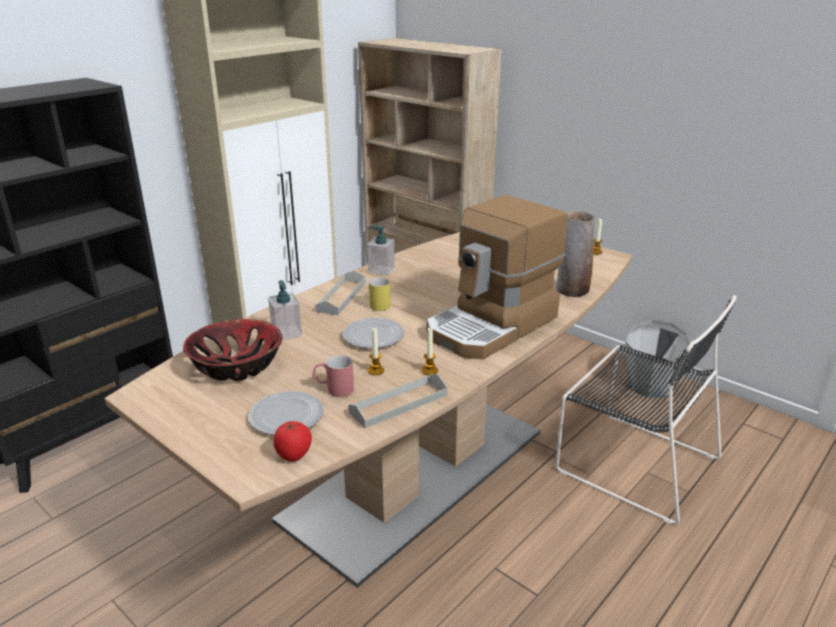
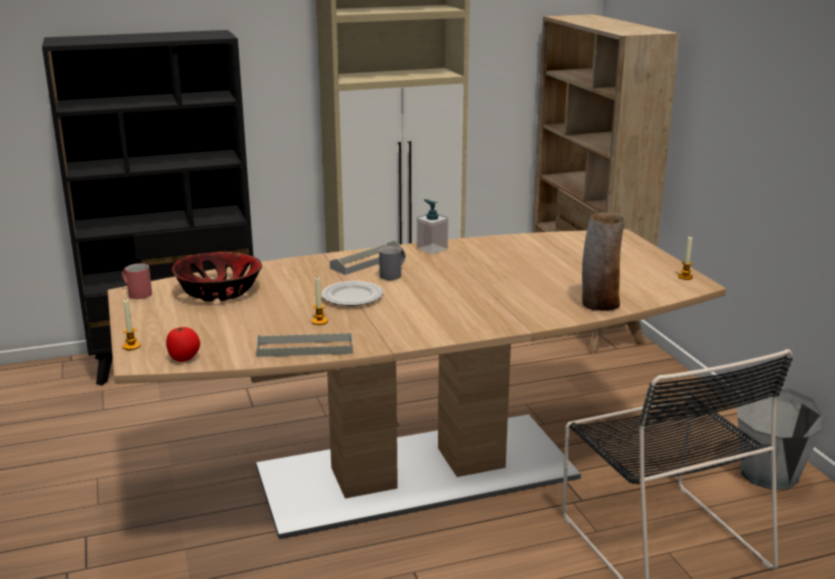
camera: 30 degrees right, 5 degrees down
(285, 417) = (210, 333): plate -> none
(286, 333) = (286, 278): soap dispenser -> none
(334, 389) = (269, 325): red mug -> red mug (136, 293)
(380, 303) = (393, 274): yellow mug -> grey mug
(429, 370) = (364, 333): candle -> candle (131, 346)
(492, 326) = (471, 314): coffee machine -> none

